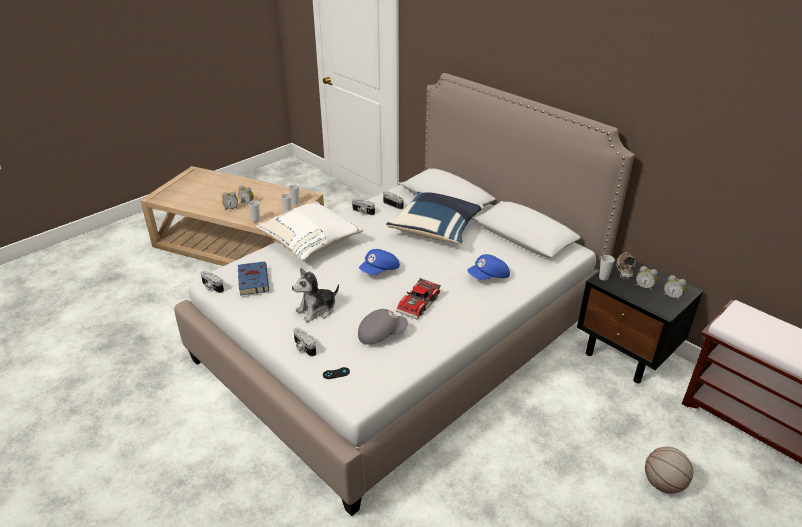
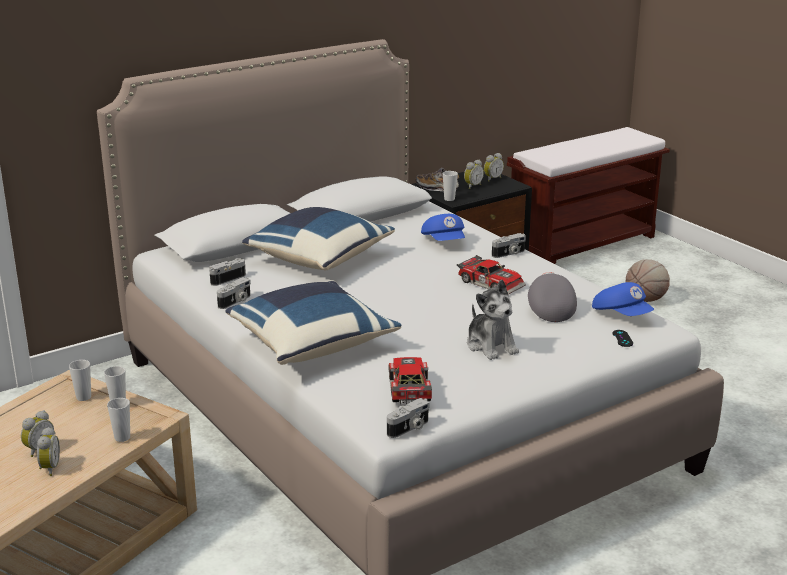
camera: 80 degrees left, 10 degrees down
(253, 280) = (407, 388): blue book -> toy car
(303, 347) = (573, 356): camera -> camera (509, 254)
(311, 243) = (311, 344): white pillow -> blue pillow
(380, 271) = (410, 299): blue cap -> blue cap (622, 315)

